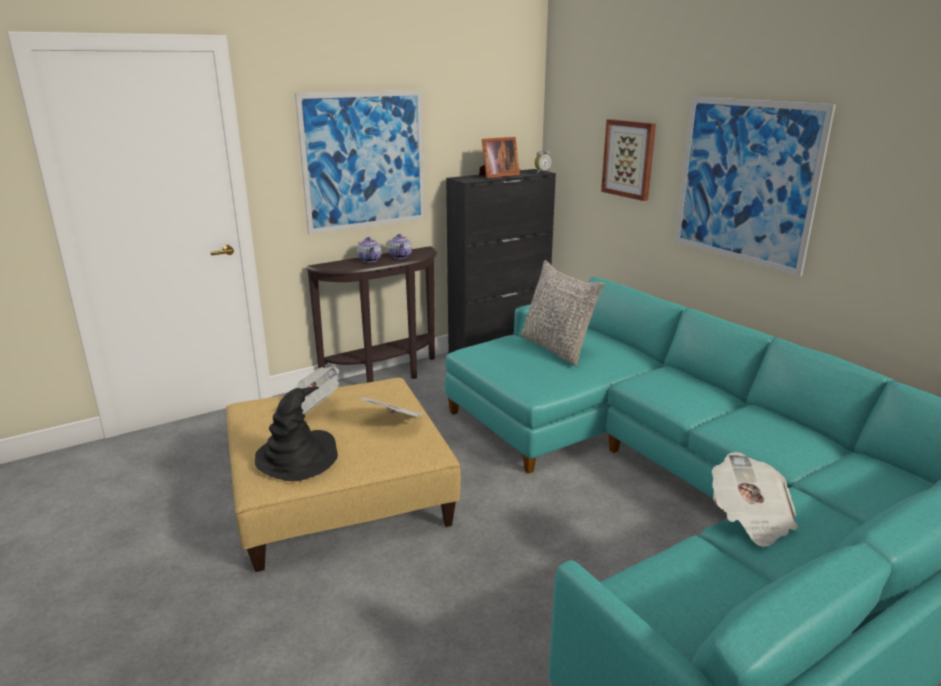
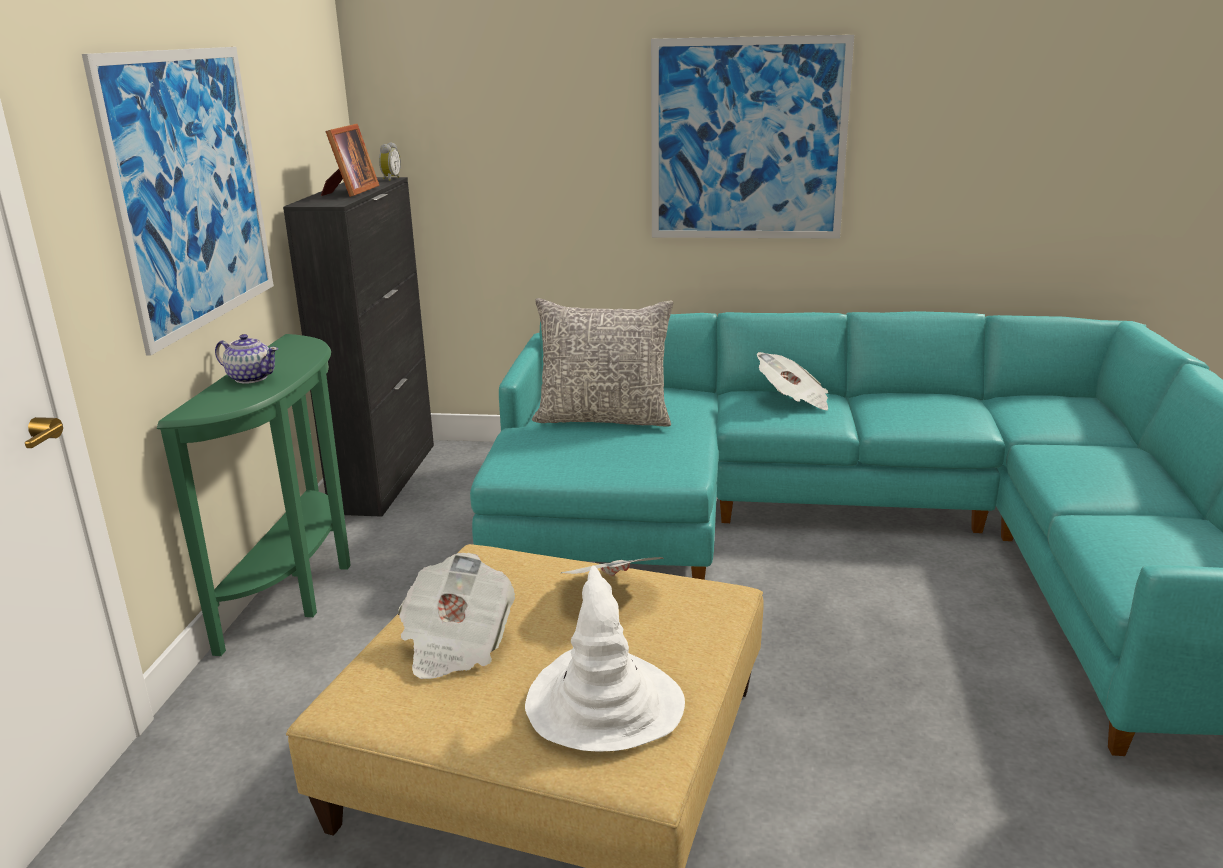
camera: 50 degrees left, 0 degrees up
(297, 457) = (604, 704): black hat -> white hat
(386, 377) = (300, 587): brown console table -> green console table
(400, 256) = (285, 358): teapot -> none
(629, 159) = (548, 136): picture -> none
(750, 518) = (1069, 477): newspaper -> newspaper (793, 400)

